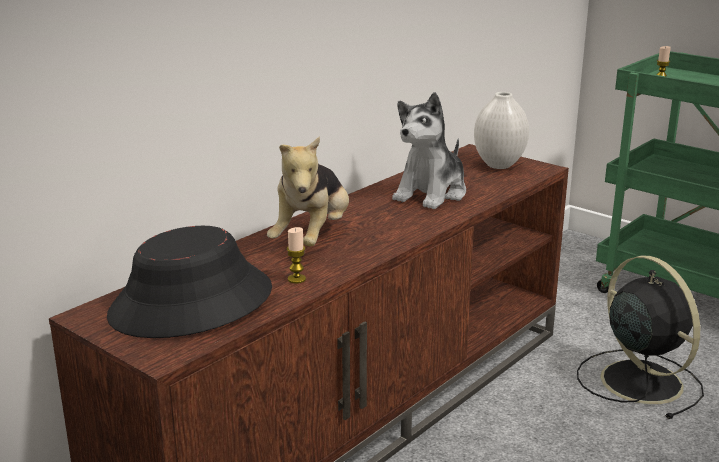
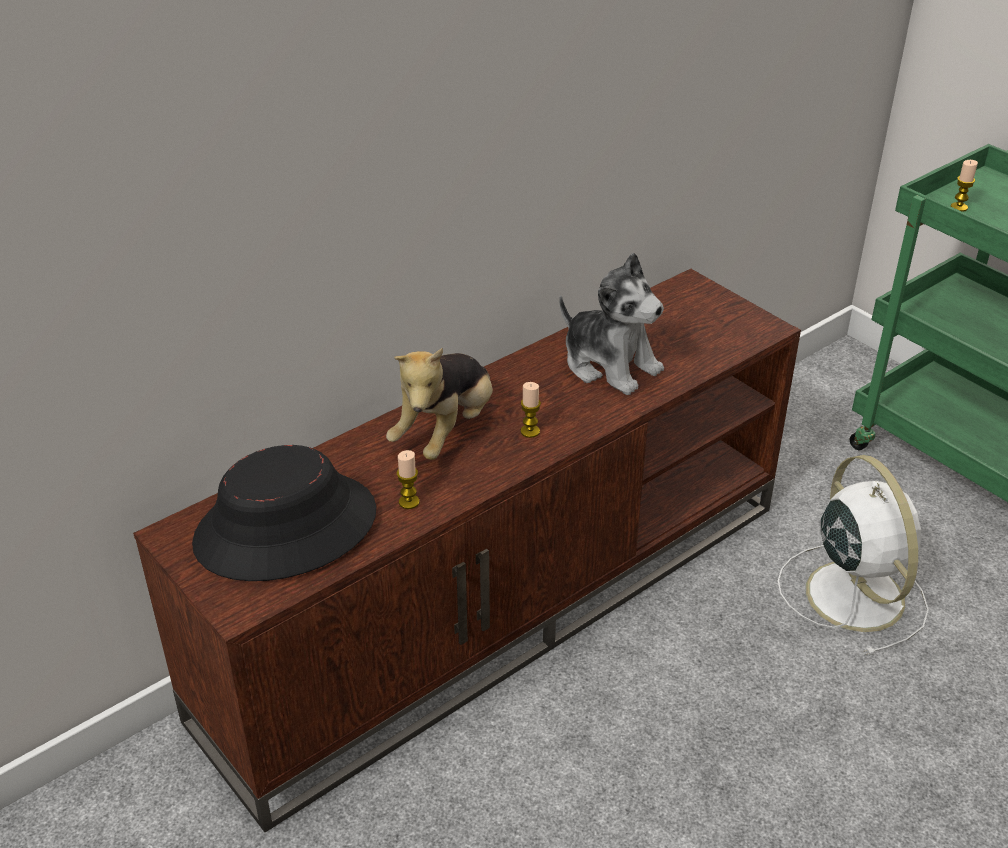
camera: 10 degrees right, 15 degrees up
(383, 232) = (530, 431): none -> candle
(431, 194) = (610, 365): plush toy -> plush toy turned 90 degrees counterclockwise
(500, 165) = (714, 316): white vase -> none
(638, 380) = (852, 592): black fan -> white fan

